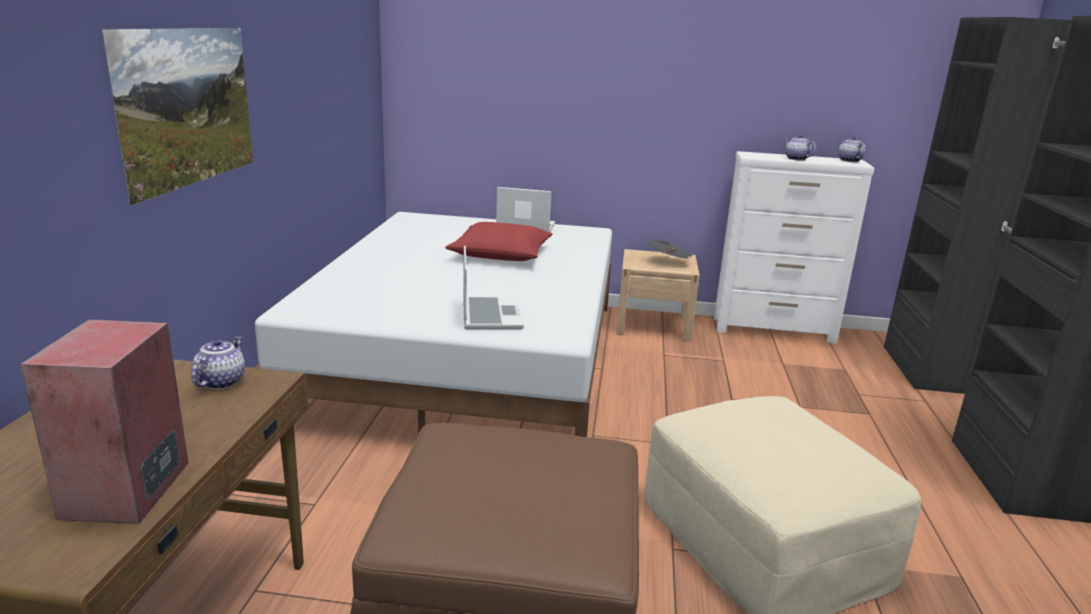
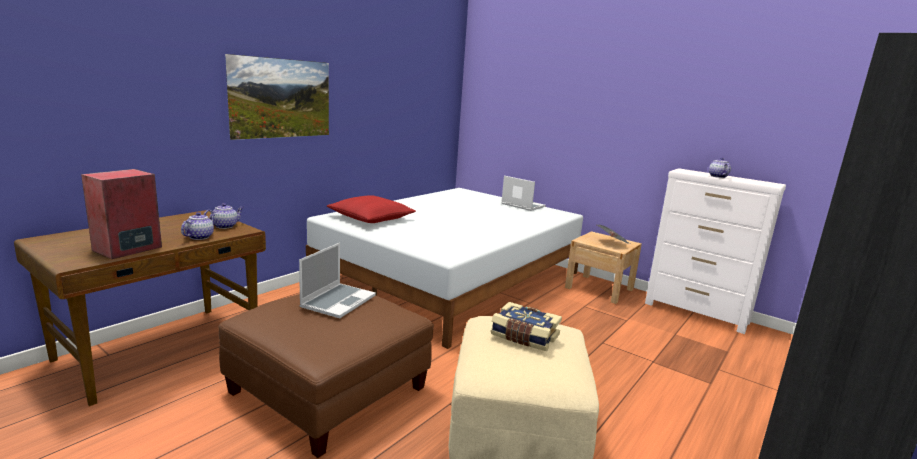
camera: 30 degrees right, 5 degrees down
(490, 315) = (424, 238): laptop -> laptop (338, 301)
(500, 254) = (482, 214): red pillow -> red pillow (371, 218)
(774, 429) = (524, 337): none -> book
(848, 160) = (767, 183): teapot -> teapot (200, 237)

